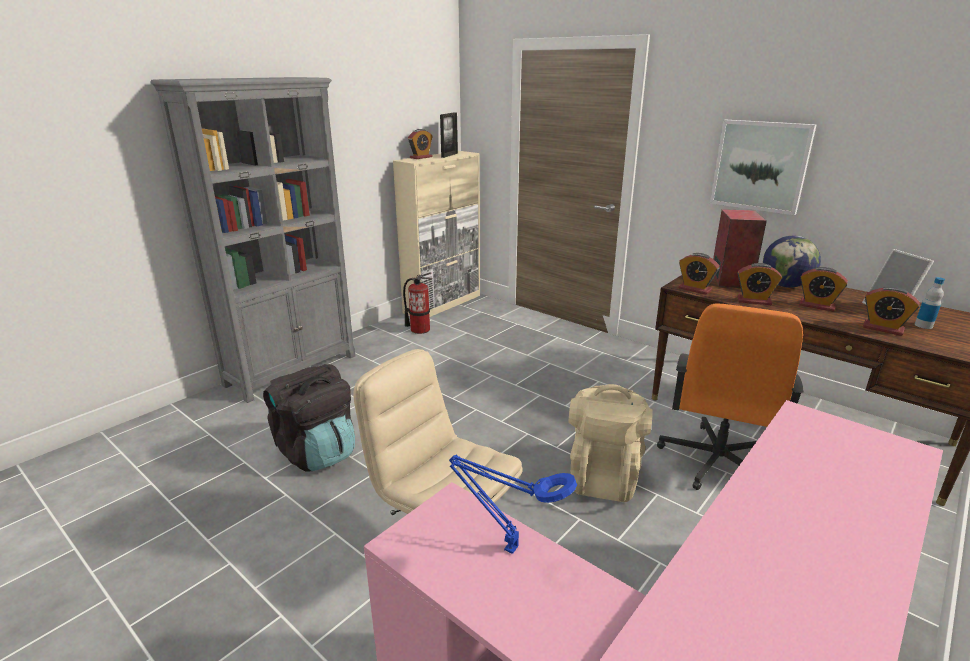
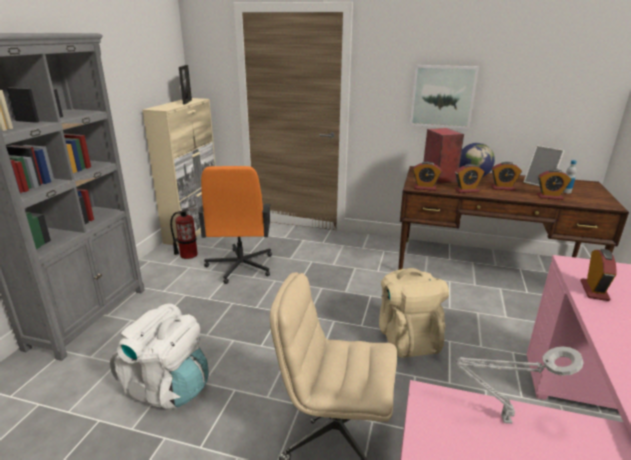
camera: 25 degrees left, 0 degrees up
(316, 452) = (167, 388): black backpack -> white backpack
(421, 157) = (165, 105): alarm clock -> alarm clock (594, 290)
(507, 547) = (502, 420): blue table lamp -> grey table lamp
(716, 461) = (467, 307): orange office chair -> orange office chair (240, 267)

